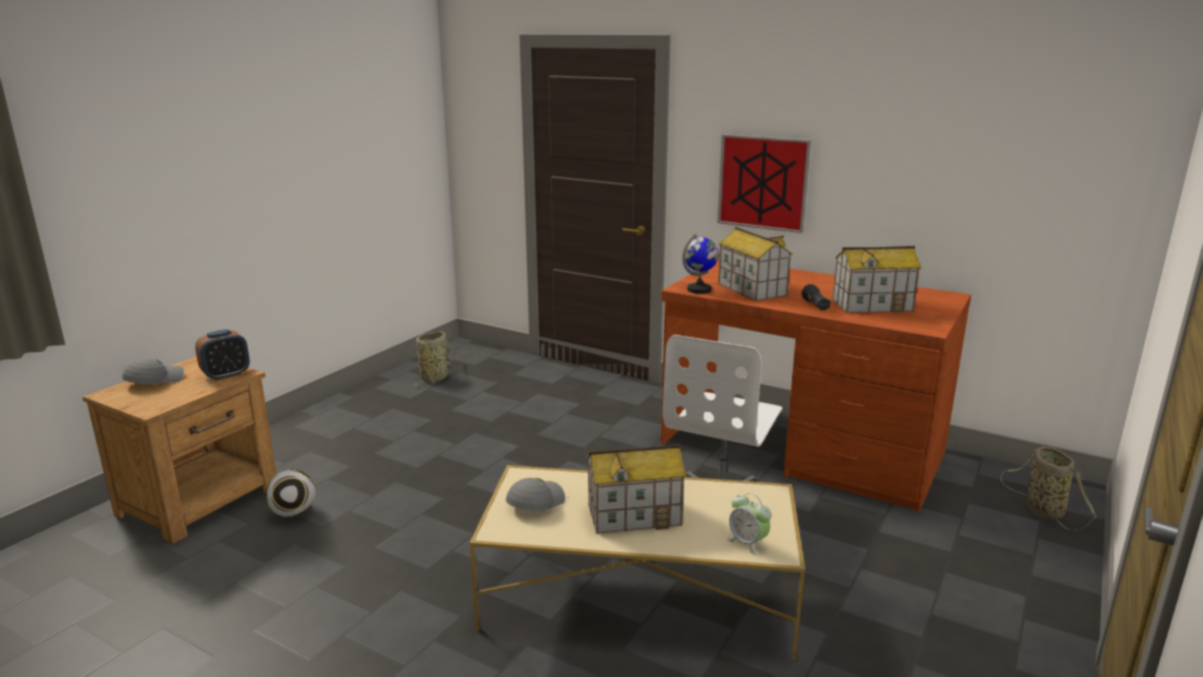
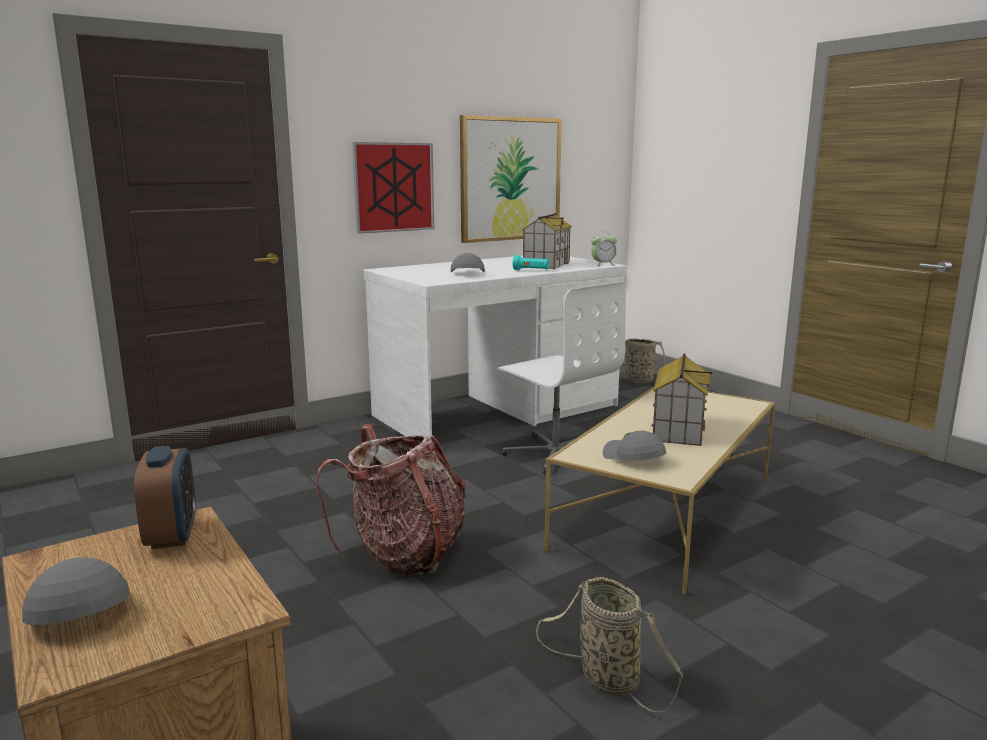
camera: 65 degrees left, 5 degrees down
(293, 513) = (332, 699): football -> none
(435, 377) = (69, 530): basket -> basket (605, 678)
(471, 485) = (404, 553): none -> backpack
(699, 290) = (445, 280): globe -> none
(748, 543) = (736, 408): alarm clock -> alarm clock (603, 265)
(751, 289) = (467, 273): toy house -> grey cap
(801, 448) = (498, 411): brown desk -> white desk
(815, 306) = (531, 270): black flashlight -> turquoise flashlight
(920, 190) = (510, 179): none -> picture

